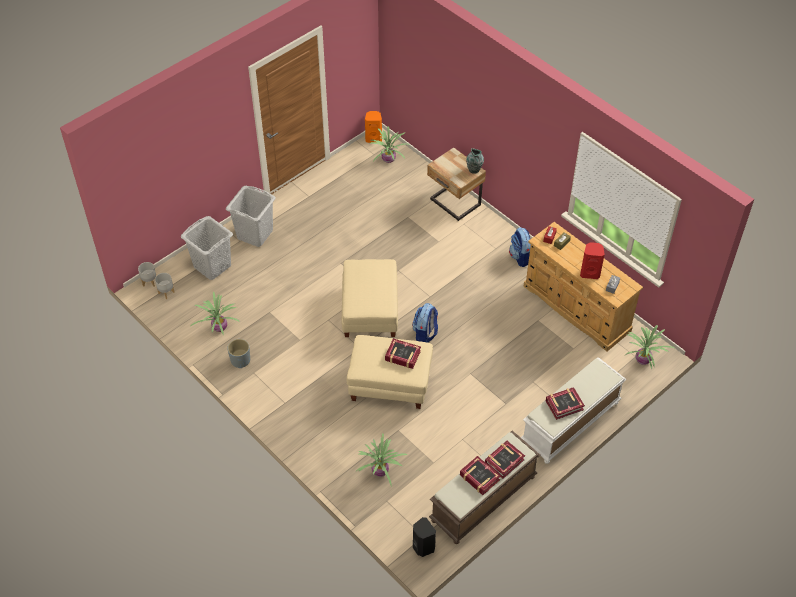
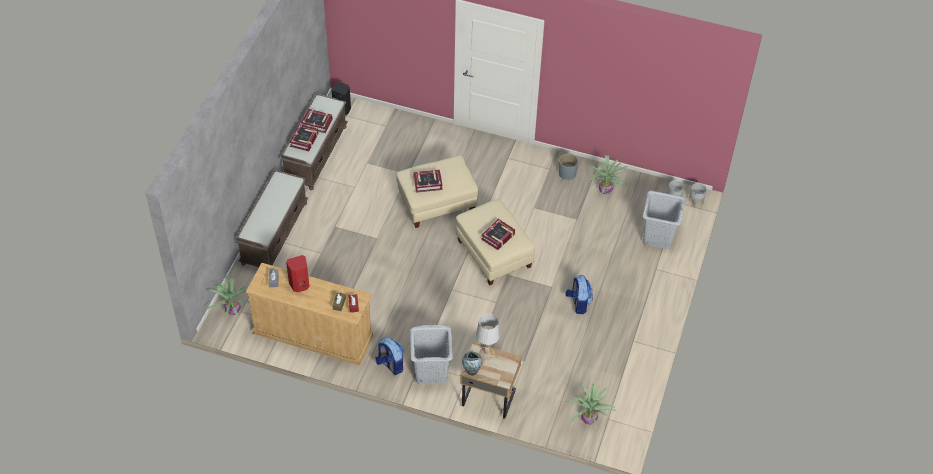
camera: 150 degrees right, 0 degrees up
(255, 234) = (648, 281): grey laundry basket -> grey laundry basket (430, 372)
(373, 138) = (623, 439): orange speaker -> none
(380, 472) = (402, 141): potted plant -> none
(425, 333) = (434, 255): backpack -> backpack (578, 303)
(454, 176) = (486, 353): none -> white table lamp
(564, 405) = (277, 196): book -> book (498, 237)
(570, 423) = (274, 232): white bench -> brown bench

